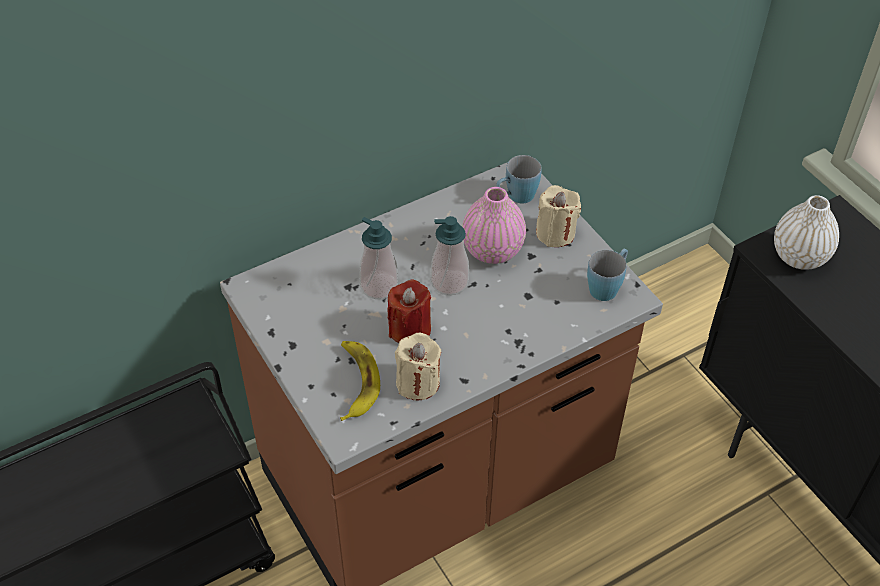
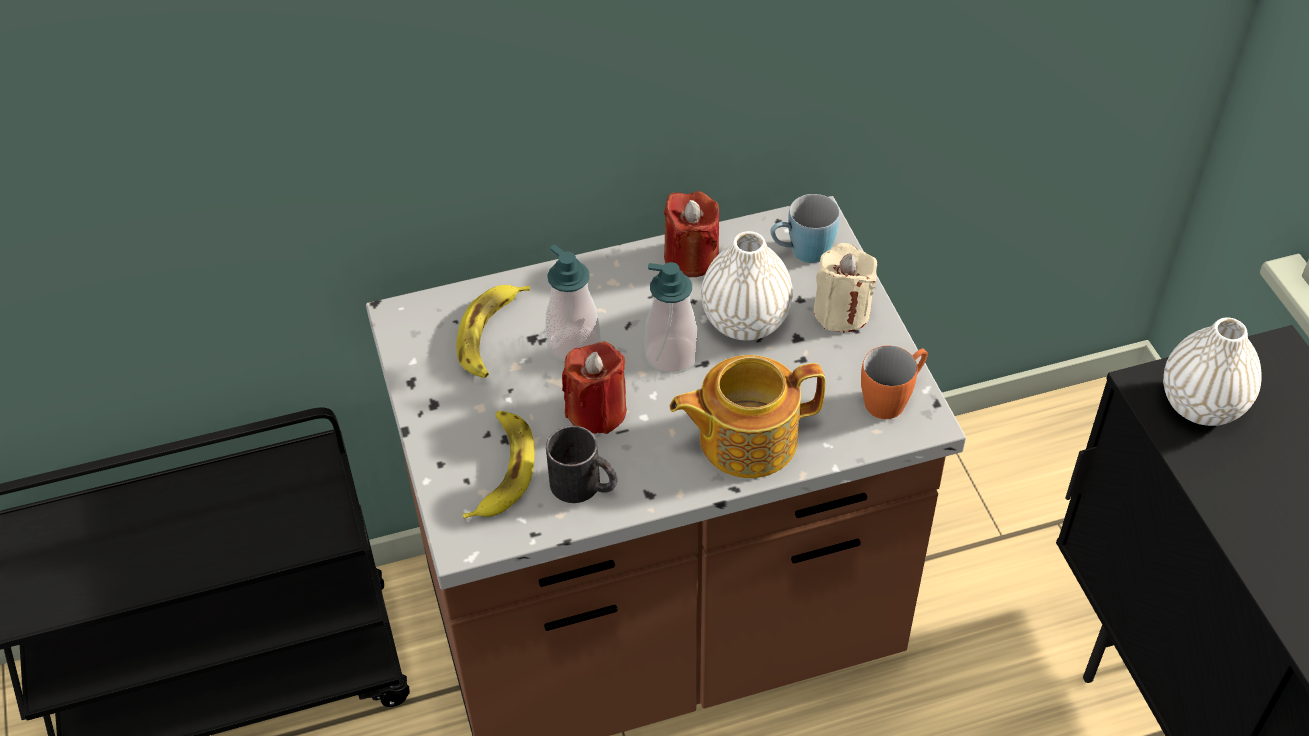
camera: 15 degrees right, 0 degrees up
(318, 289) = (490, 335): none -> banana
(418, 383) = (584, 486): beige candle -> black mug
(441, 212) = (691, 257): none -> red candle
(492, 250) = (745, 321): pink vase -> white vase
(518, 330) = (745, 438): none -> teapot
(607, 286) = (892, 398): blue mug -> orange mug

